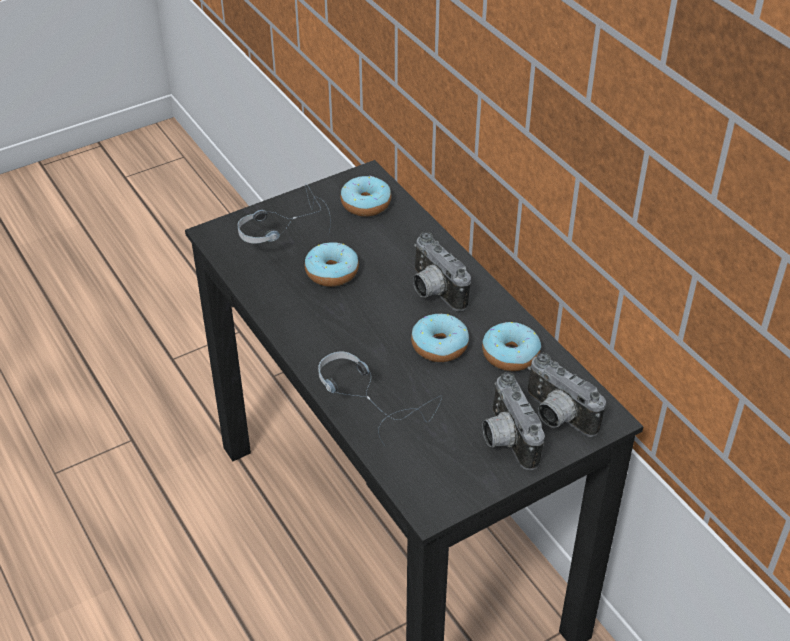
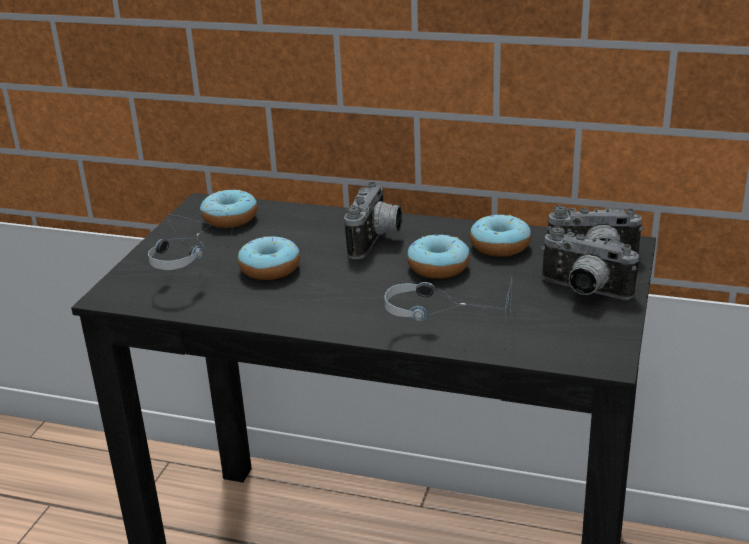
camera: 40 degrees left, 15 degrees down
(433, 291) = (377, 241): camera -> camera turned 90 degrees counterclockwise

